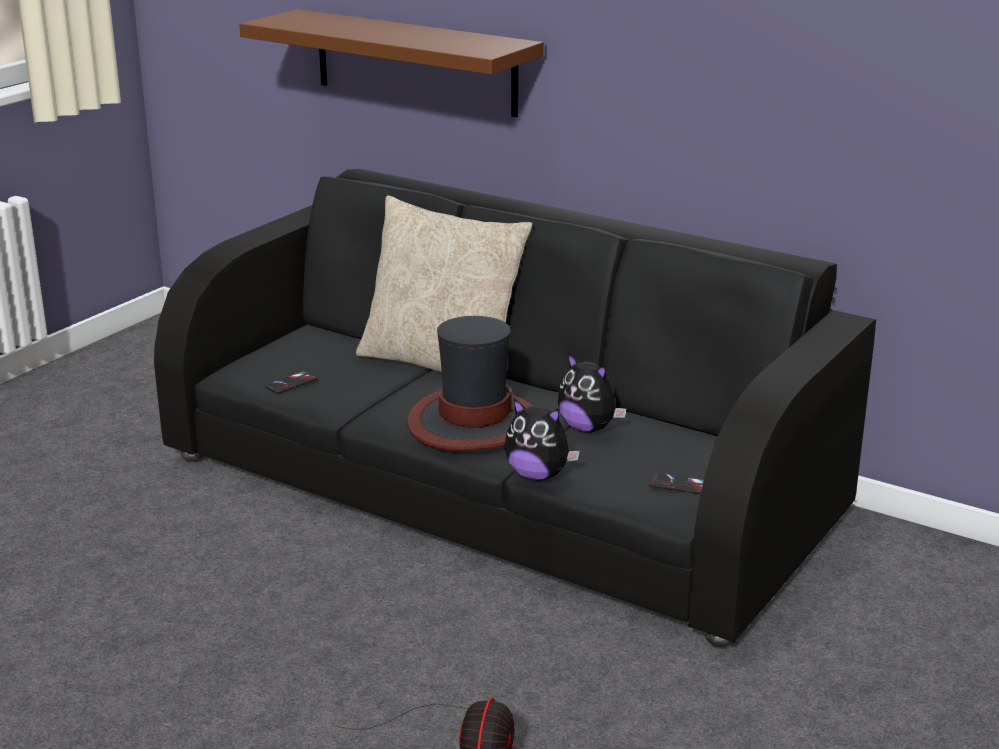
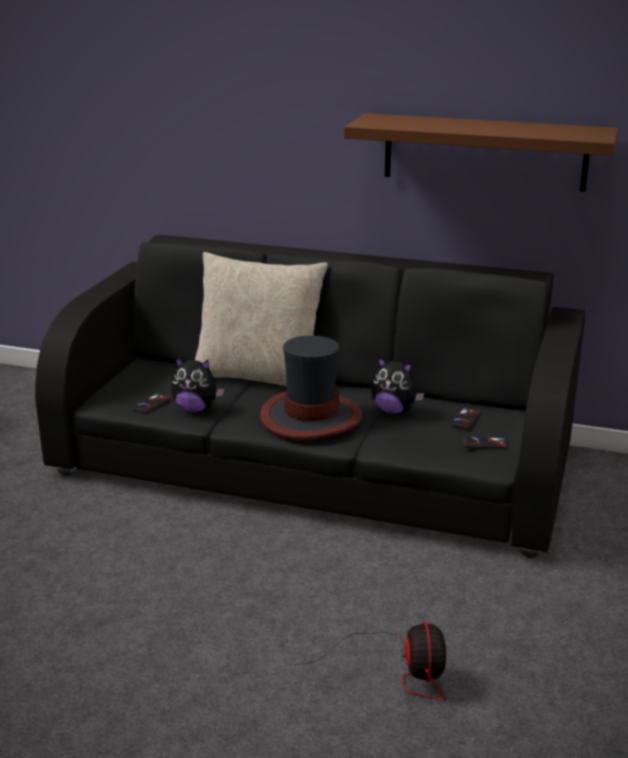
camera: 15 degrees left, 0 degrees up
(415, 62) = (206, 149): brown shelf -> brown shelf (484, 152)
(538, 475) = (379, 450): plush toy -> plush toy (196, 409)
(678, 450) = (465, 418): none -> phone

